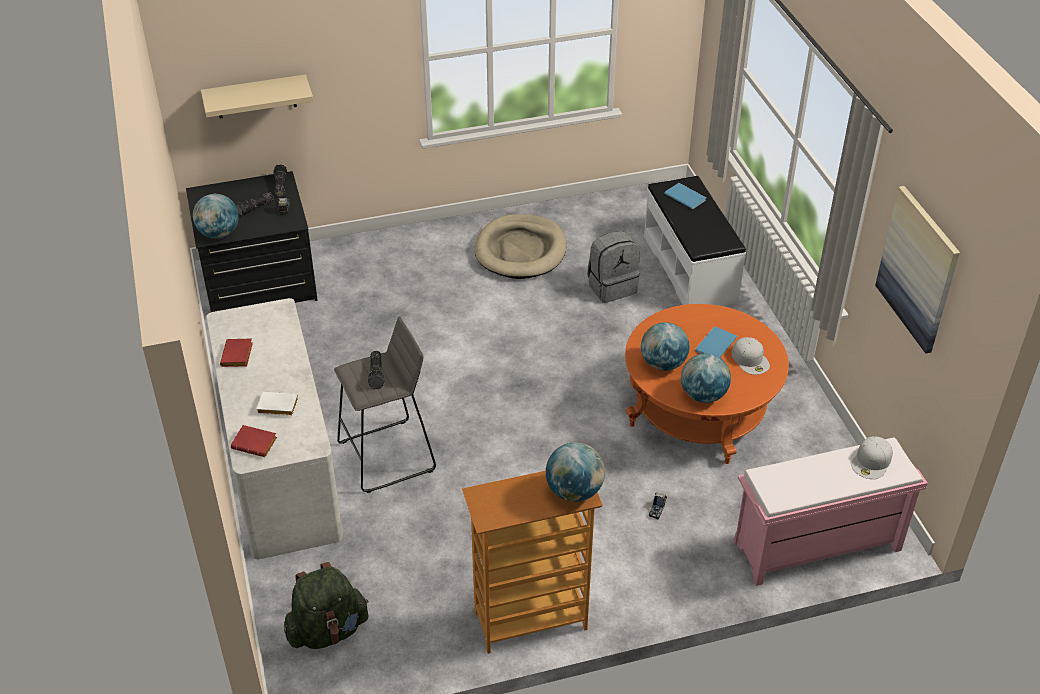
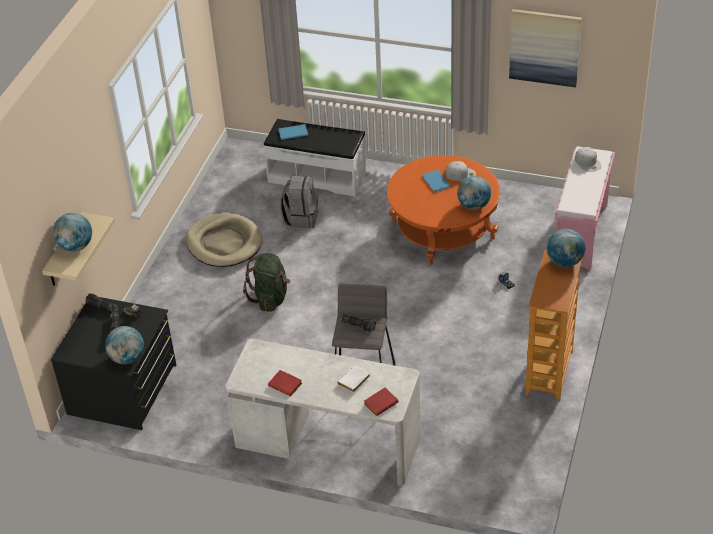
camera: 55 degrees left, 0 degrees up
(328, 630) = (490, 469): green backpack -> green backpack (270, 298)
(663, 364) = (434, 209): globe -> globe (75, 246)

